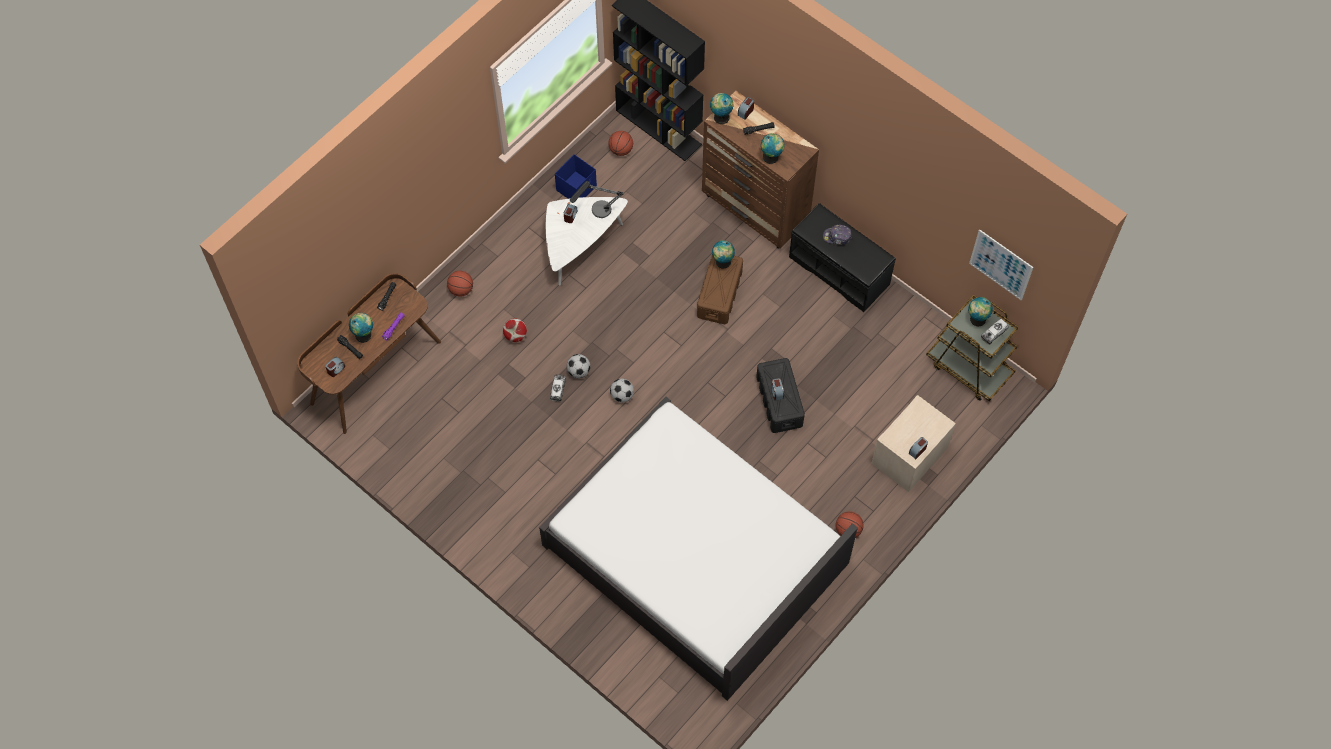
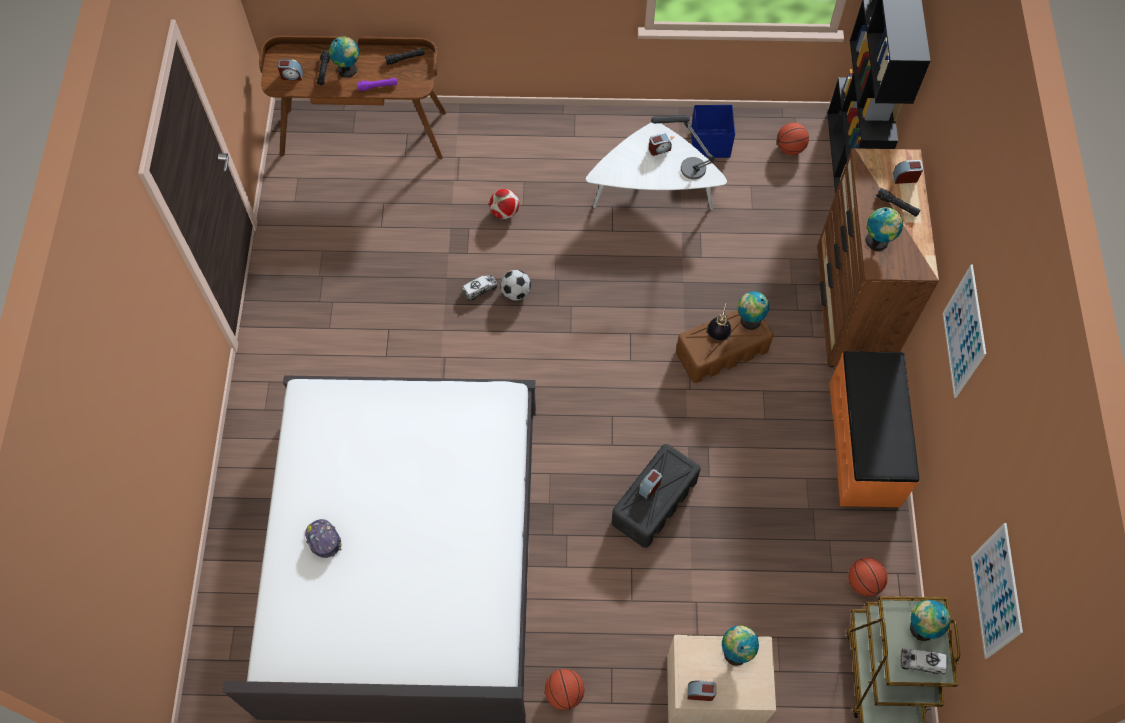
camera: 50 degrees right, 0 degrees up
(461, 290) = (511, 134): basketball -> basketball (863, 582)
(622, 395) = (525, 350): football -> none
(718, 287) = (717, 338): none -> table lamp
(720, 117) = (873, 159): globe -> globe (735, 651)
(837, 237) = (881, 401): cap -> cap (323, 540)
(839, 270) = (864, 443): black bench -> orange bench
(865, 163) = (964, 332): none -> picture

